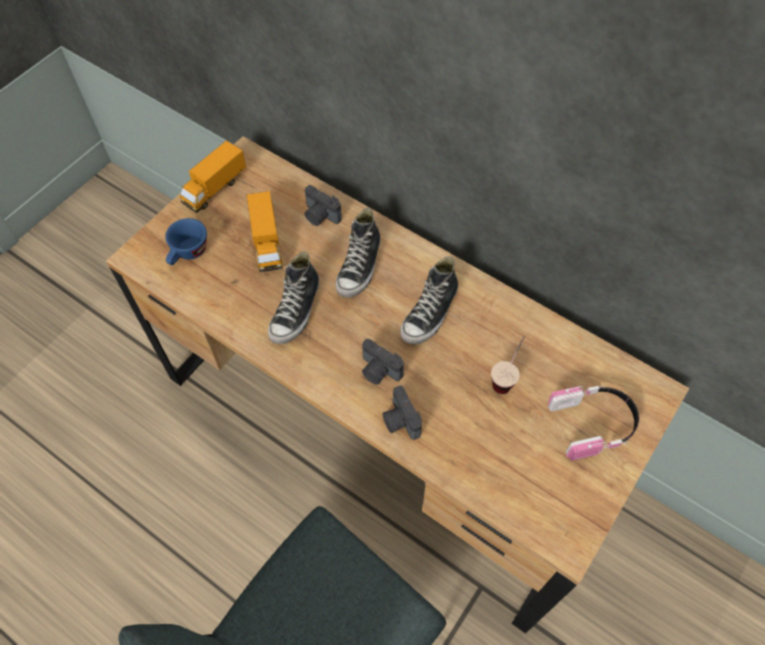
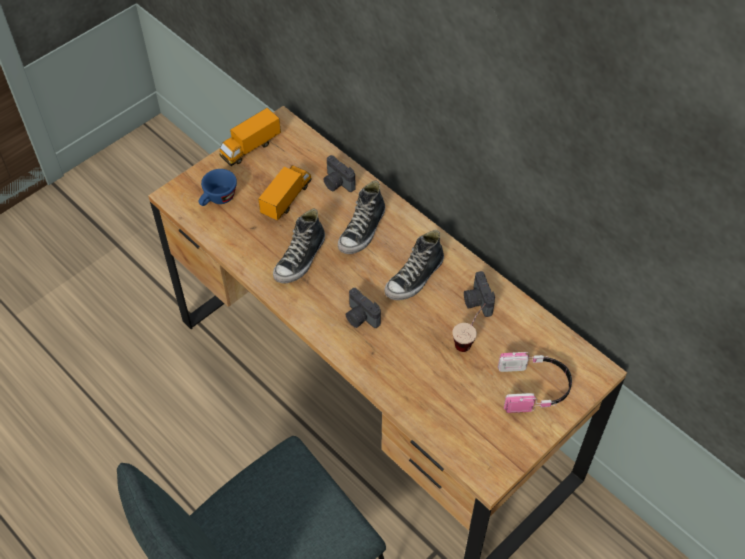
camera: 10 degrees right, 5 degrees down
(267, 243) = (287, 200): toy truck -> toy truck turned 150 degrees counterclockwise
(400, 421) = (369, 360): camera -> camera (477, 302)

